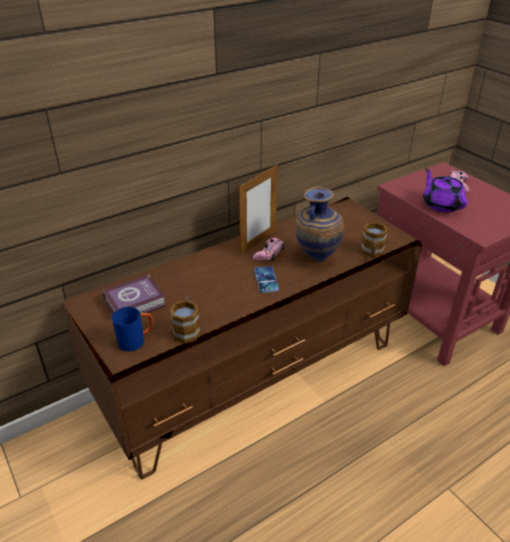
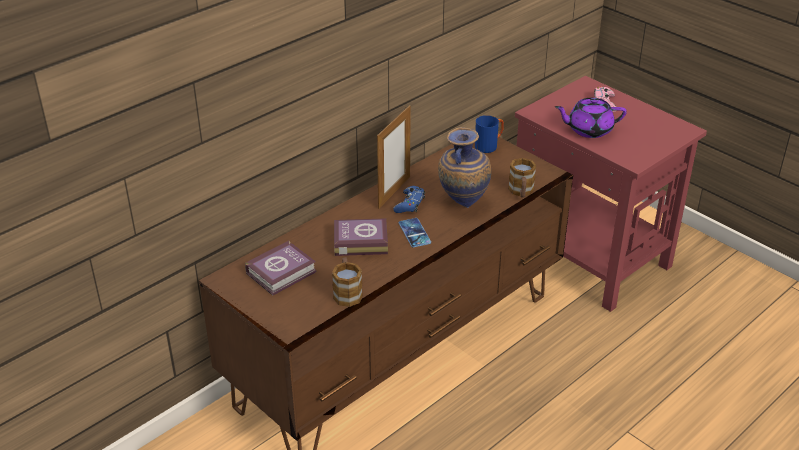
camera: 10 degrees left, 0 degrees up
(136, 341) = (298, 310): blue mug -> blue mug (489, 146)
(214, 281) = (359, 241): none -> book
(269, 253) = (409, 204): pink game controller -> blue game controller
(441, 204) = (588, 130): purple teapot -> purple teapot turned 60 degrees counterclockwise

